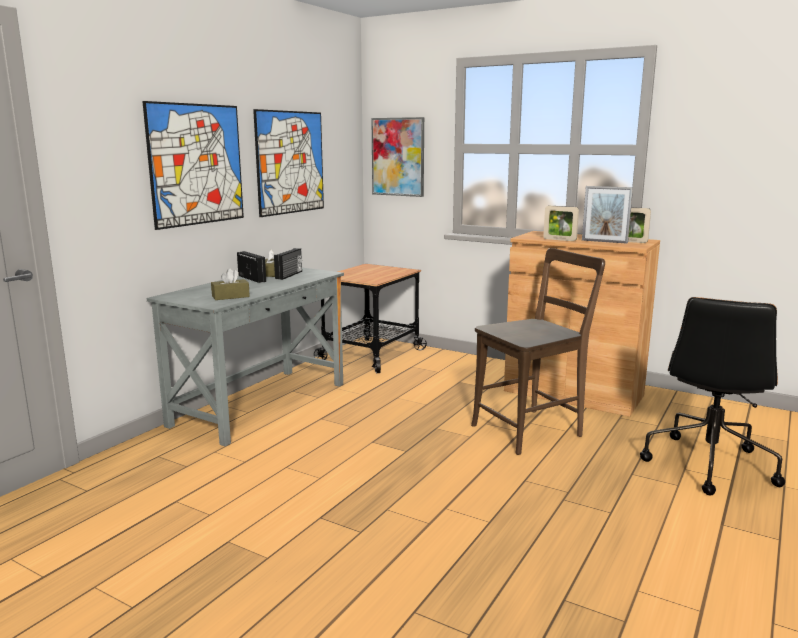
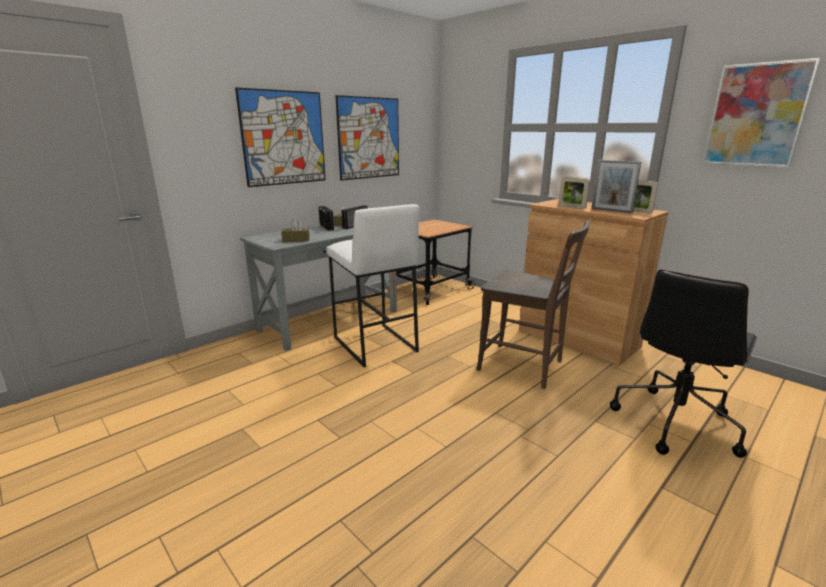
camera: 15 degrees right, 5 degrees up
(338, 426) = (374, 344): none -> white stool
(398, 157) = (462, 135): picture -> picture (756, 115)
(531, 430) = (525, 367): brown chair -> brown chair turned 45 degrees clockwise

